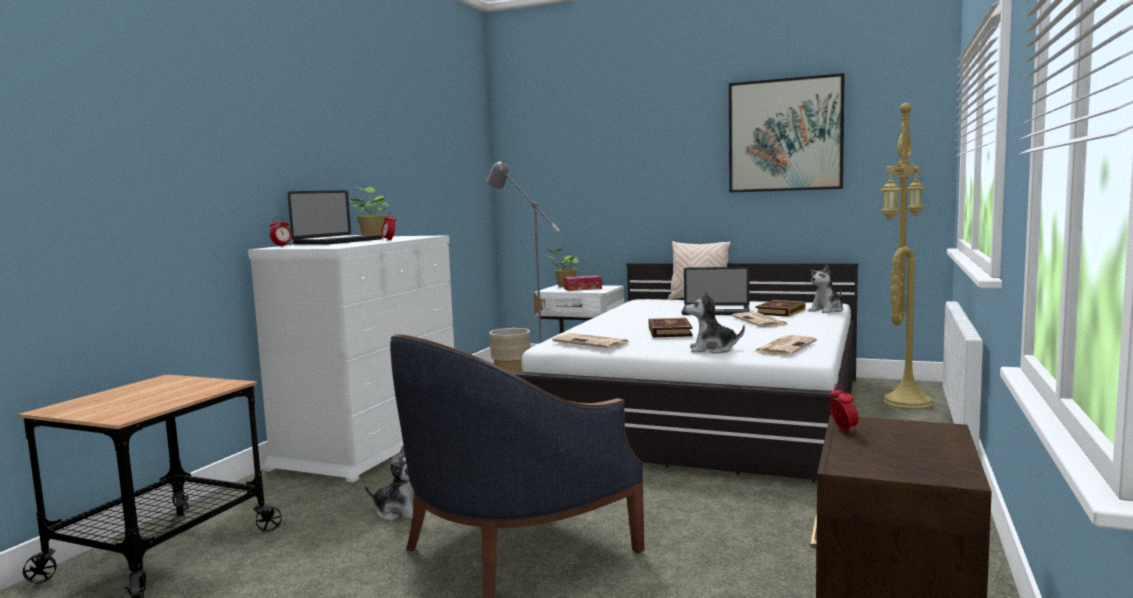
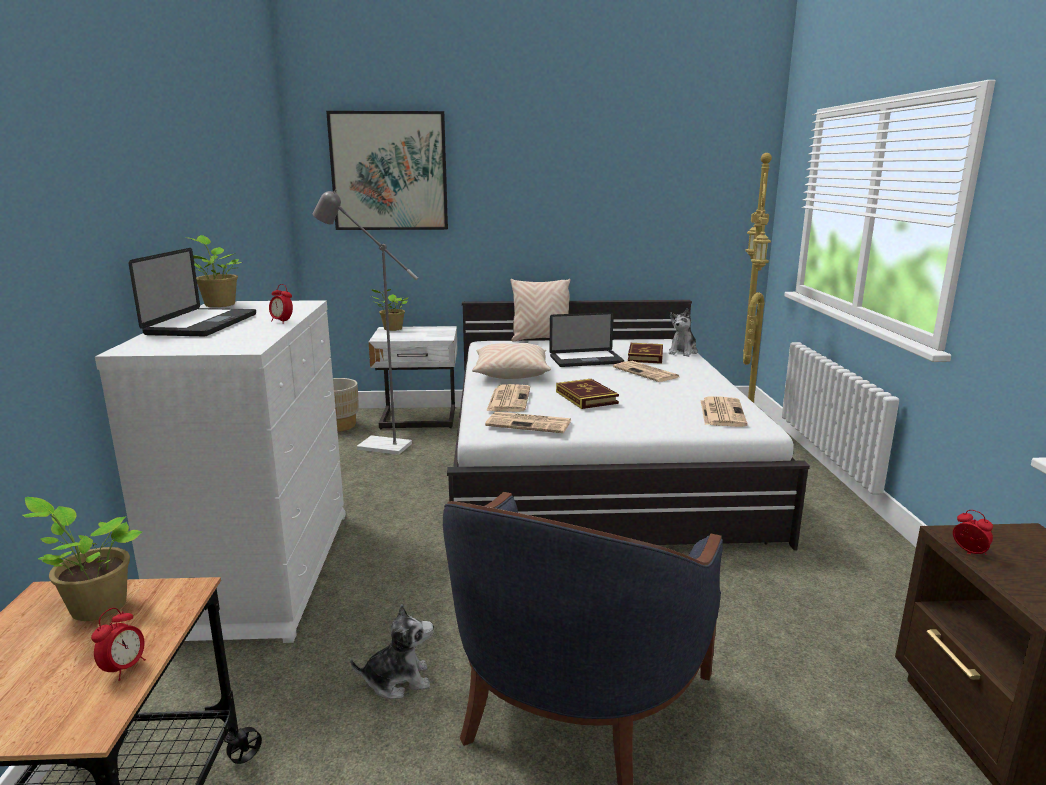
camera: 25 degrees left, 10 degrees up
(180, 384) = (95, 607): none -> potted plant
(282, 246) = (139, 344): alarm clock -> alarm clock (124, 668)
(582, 288) = (419, 333): tissue box -> none
(599, 329) = (508, 399): none -> newspaper
(630, 317) = (511, 373): none -> beige pillow
(712, 350) = (662, 424): plush toy -> none
(785, 135) = (626, 171): picture -> picture (389, 171)

